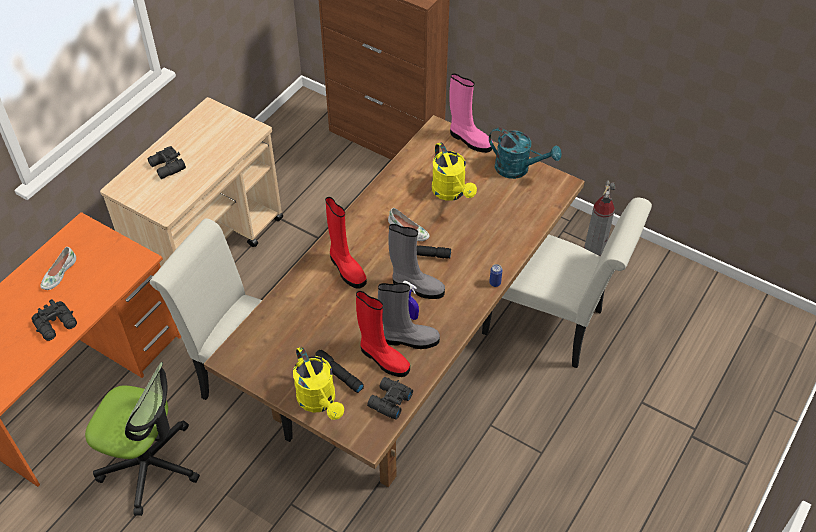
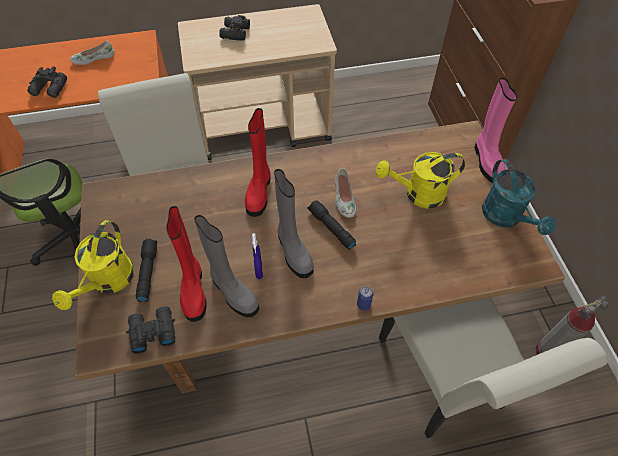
camera: 45 degrees right, 5 degrees up
(451, 193) = (418, 194): yellow watering can -> yellow watering can turned 60 degrees clockwise

